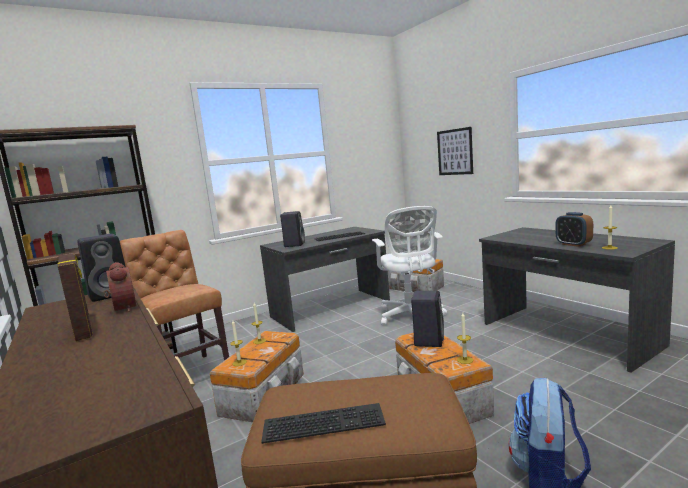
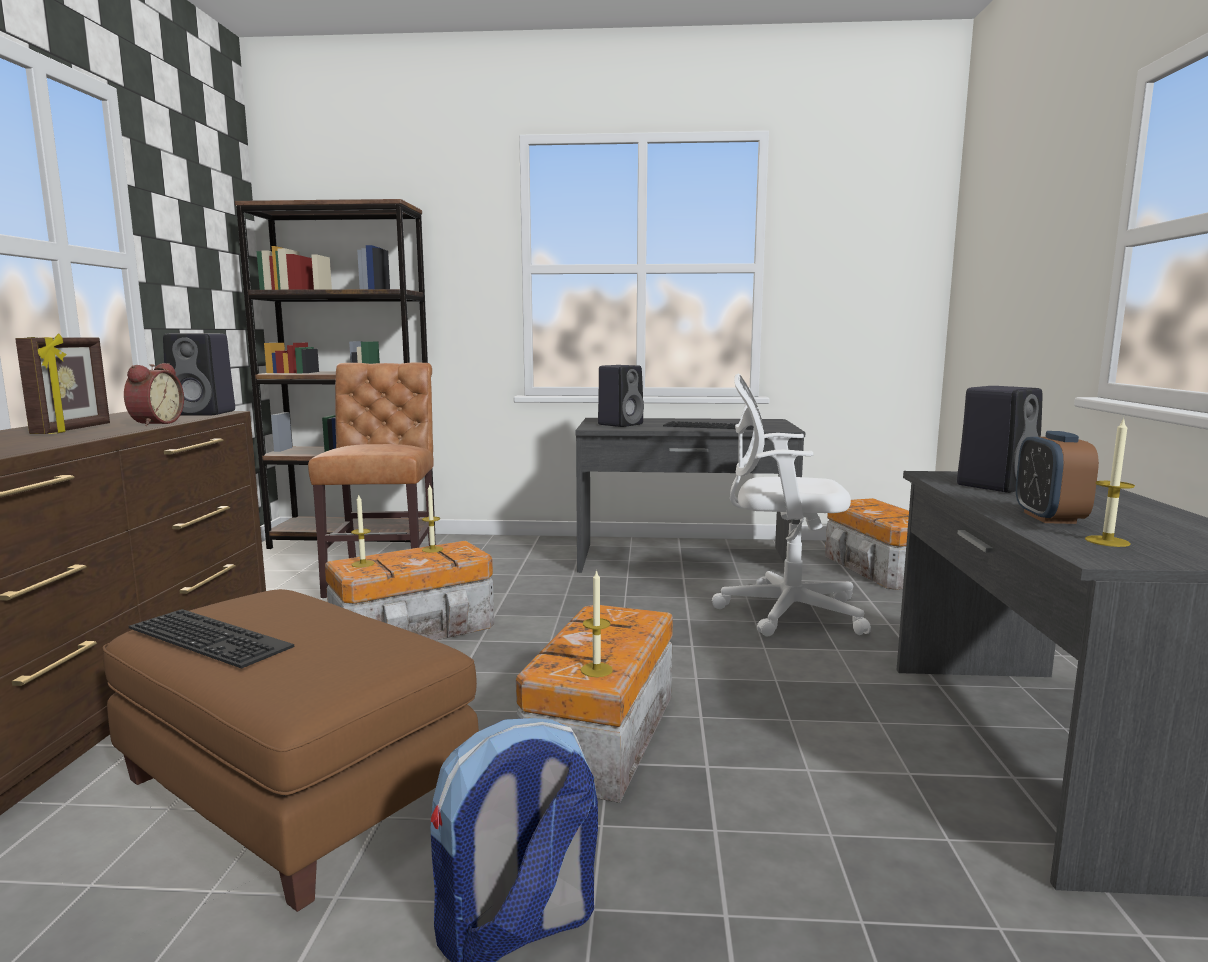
camera: 35 degrees right, 0 degrees up
(411, 317) = (783, 612): white office chair -> white office chair turned 75 degrees clockwise
(428, 340) = (615, 625): black speaker -> black speaker (996, 485)
(455, 152) = (1023, 280): picture -> none

